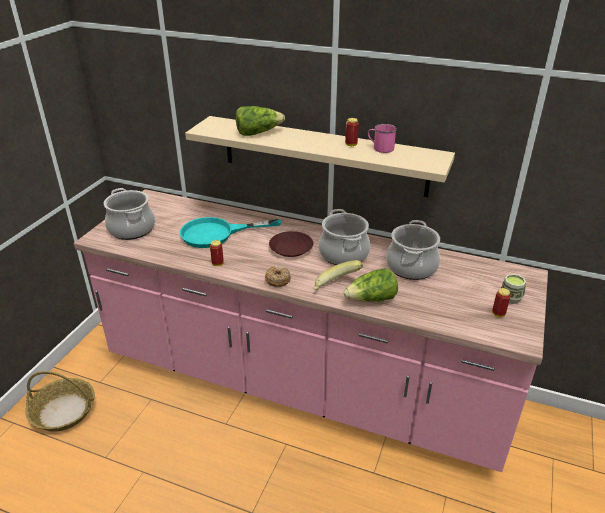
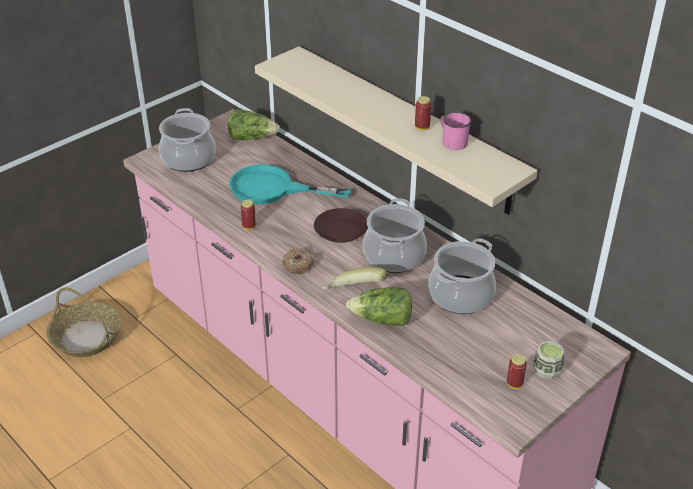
camera: 25 degrees right, 5 degrees up
(258, 133) = (331, 85): lettuce -> lettuce (252, 138)

